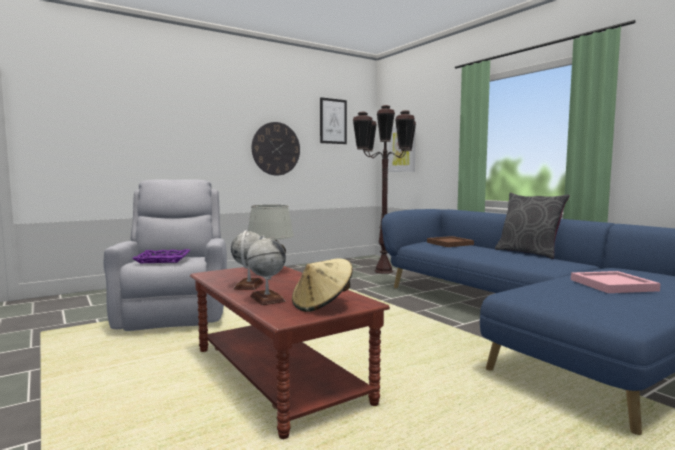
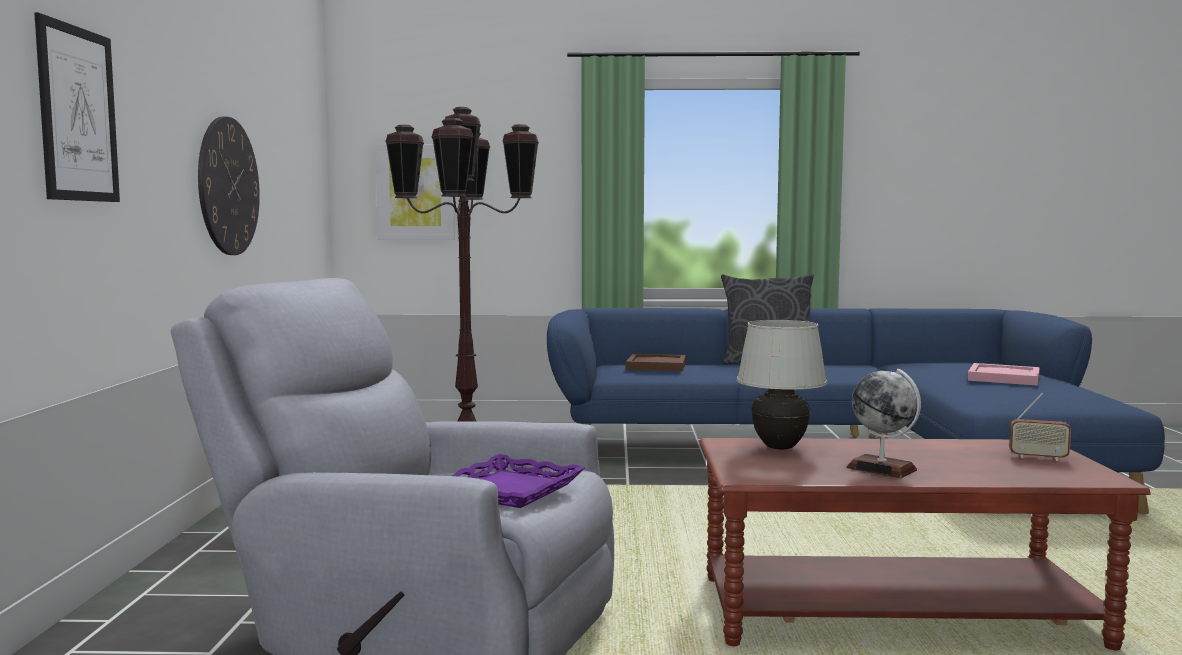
camera: 55 degrees left, 0 degrees up
(267, 299) = (984, 472): globe -> none
(322, 305) = (1038, 458): beige hat -> radio
(333, 121) = (288, 122): picture -> picture (78, 114)

